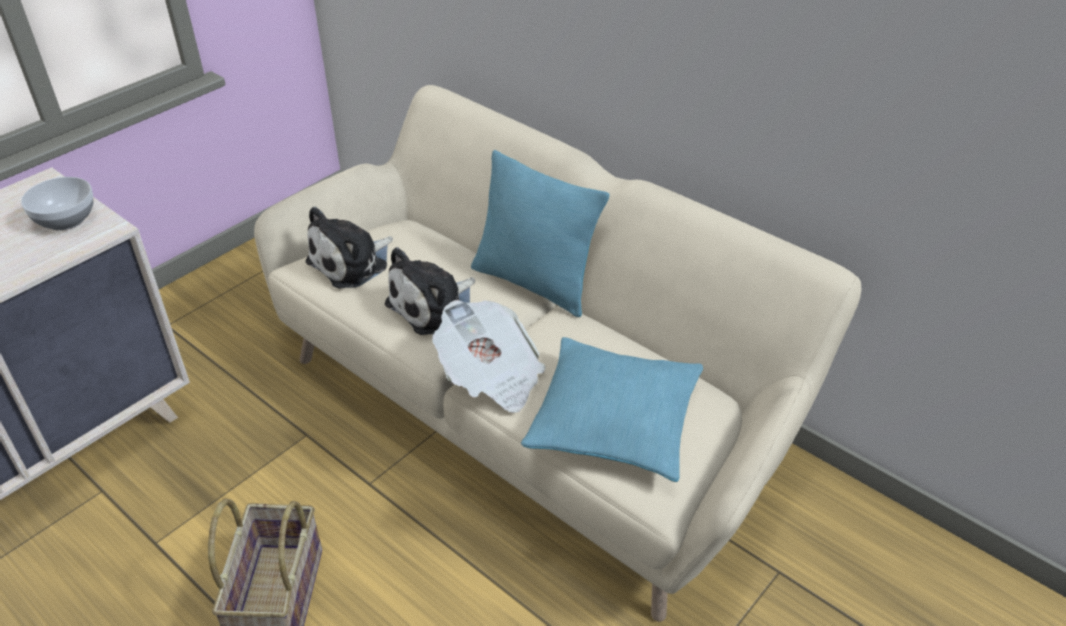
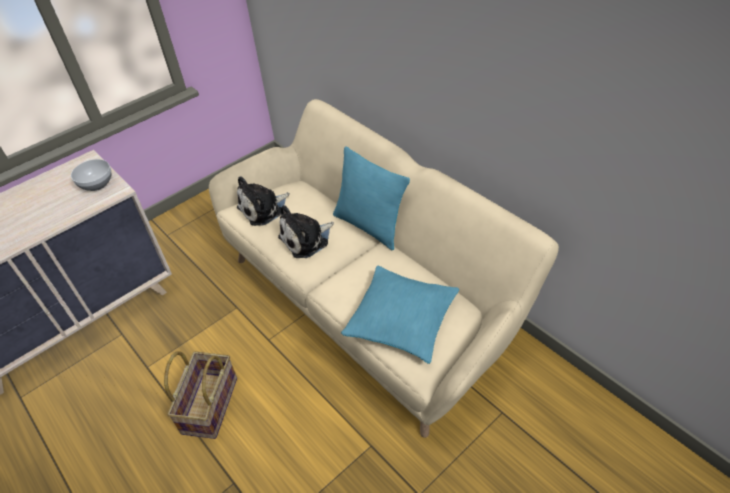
camera: 10 degrees right, 5 degrees up
(491, 376) = (333, 286): newspaper -> none

